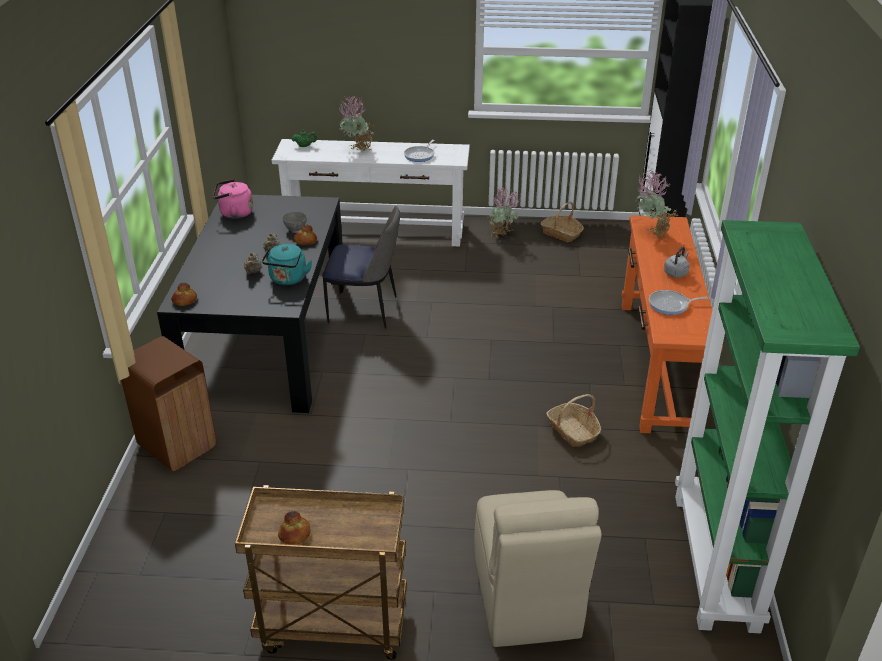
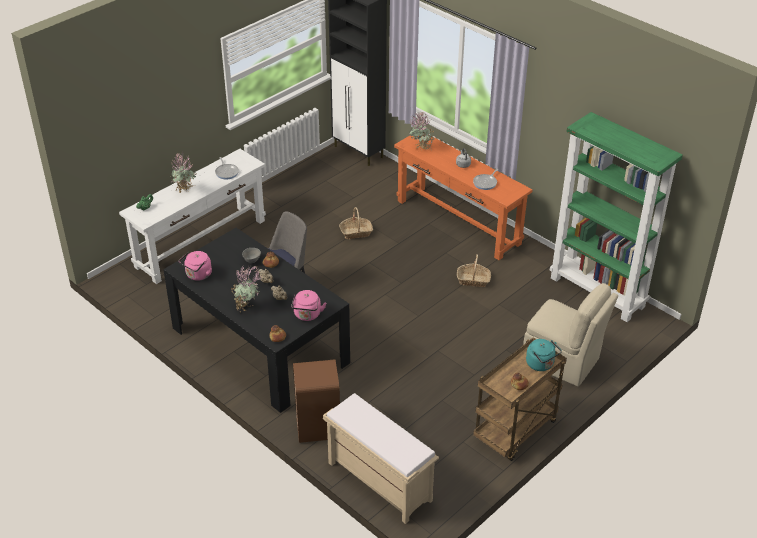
camera: 50 degrees left, 5 degrees up
(125, 542) = (378, 481): none -> beige bench
(244, 301) = (307, 315): none -> pink kettle
(287, 279) = (305, 289): turquoise kettle -> turquoise kettle (541, 364)
(502, 237) = (277, 200): potted plant -> potted plant (247, 307)
(561, 233) = (305, 178): basket -> basket (356, 232)

